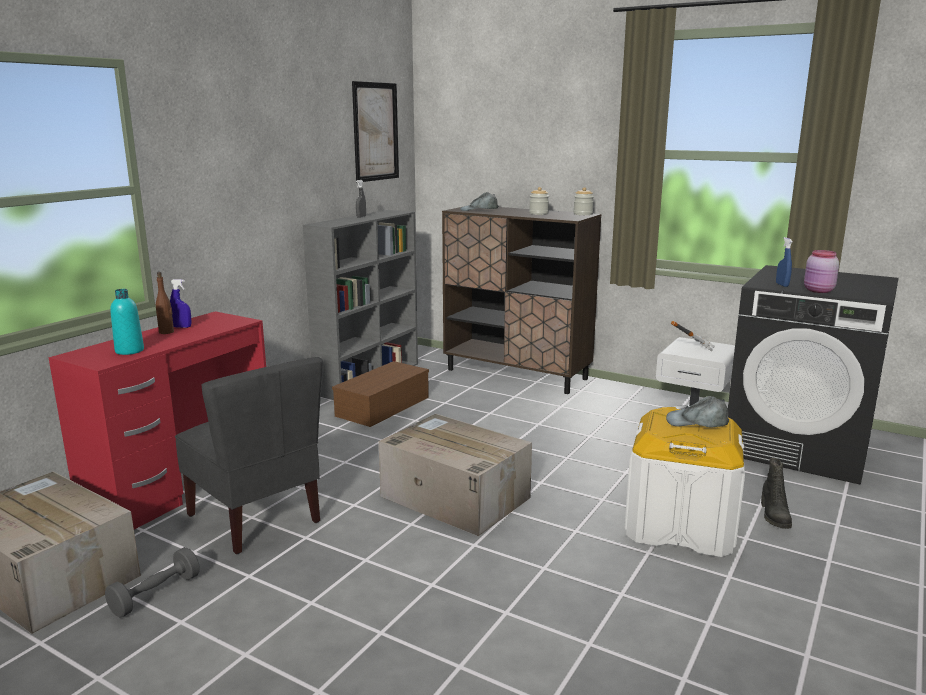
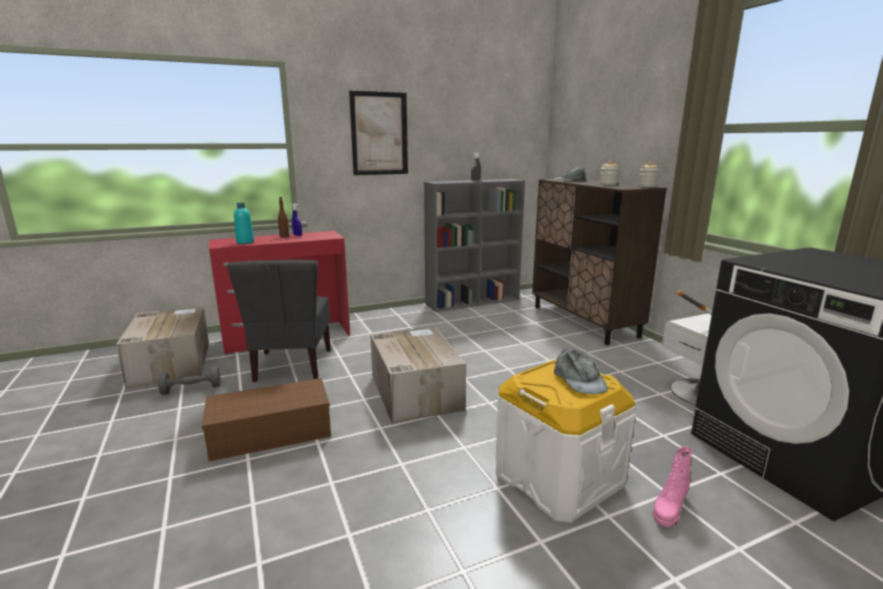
camera: 35 degrees right, 0 degrees up
(375, 132) = (505, 118): picture -> picture (379, 134)
(383, 407) = (455, 321): brown storage box -> brown storage box (269, 434)
(697, 421) = (579, 380): grey cap -> grey cap turned 150 degrees counterclockwise
(774, 516) = (669, 509): black boot -> pink boot
(782, 285) = (777, 264): blue spray bottle -> none
(818, 291) = (812, 274): pink jar -> none

